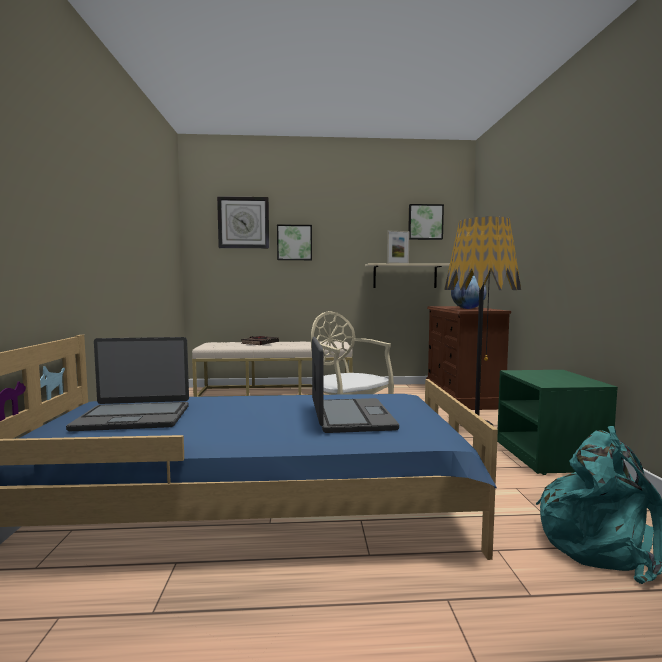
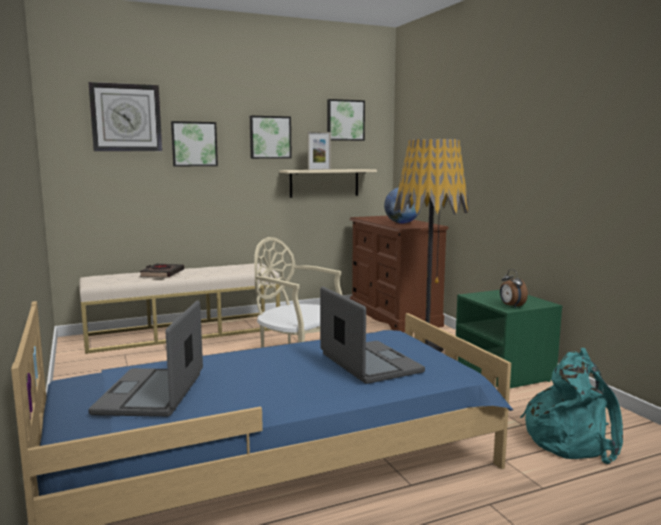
camera: 20 degrees left, 5 degrees up
(134, 417) = (152, 394): laptop -> laptop turned 120 degrees clockwise
(357, 237) = (270, 137): none -> picture
(551, 383) = (511, 306): none -> alarm clock

